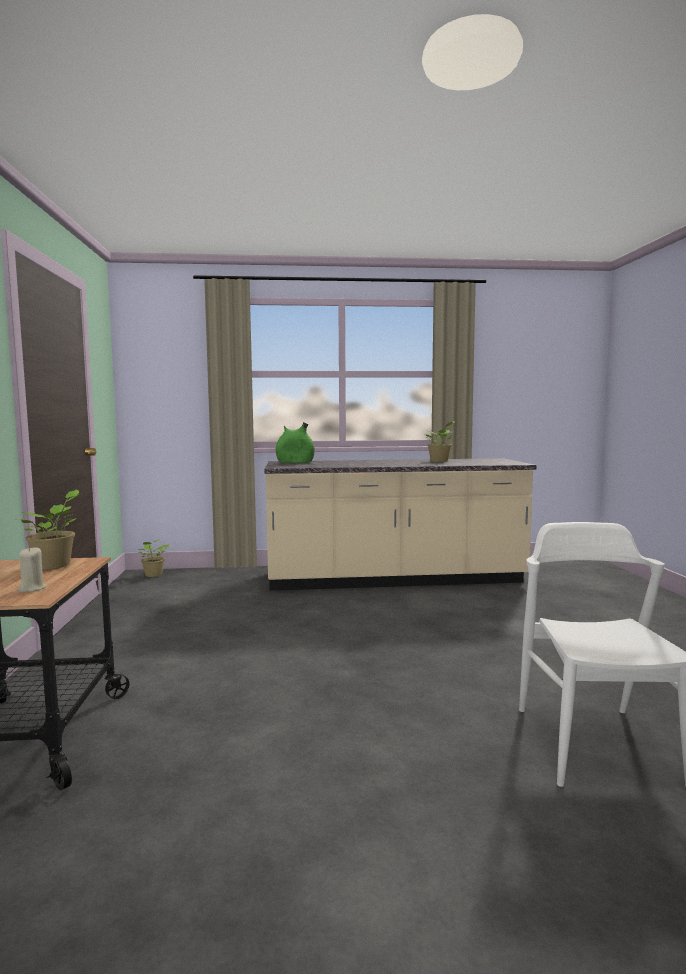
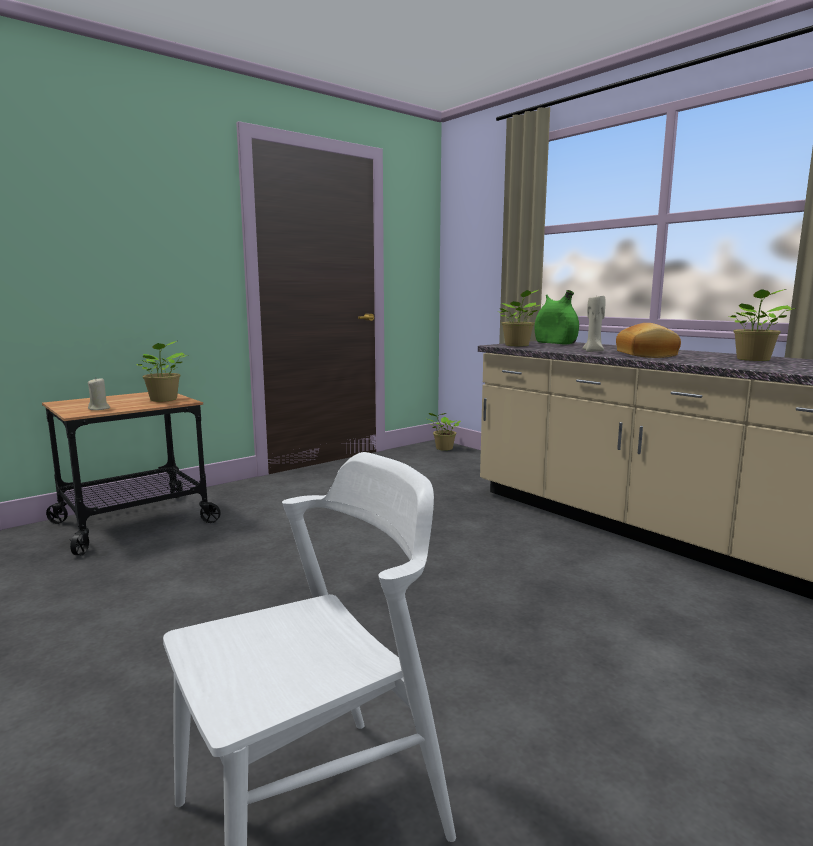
camera: 55 degrees right, 5 degrees up
(290, 466) = (517, 345): none -> potted plant
(355, 465) = (593, 351): none -> beige candle
(391, 464) = (647, 355): none -> bread

